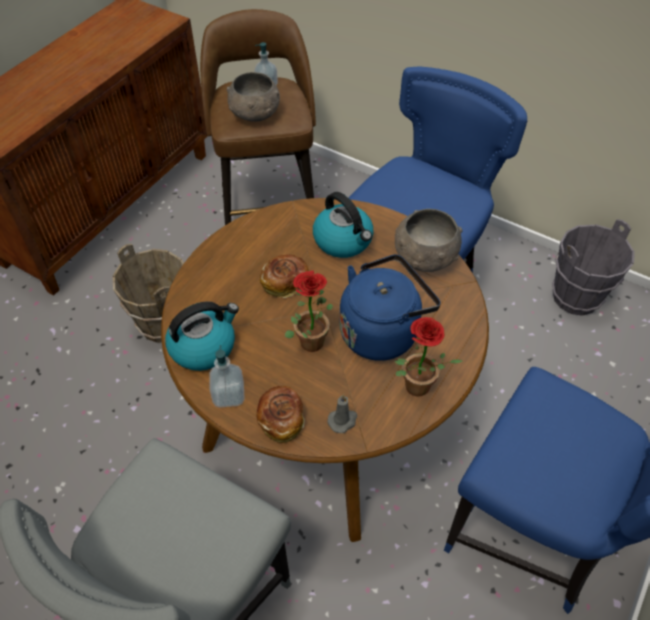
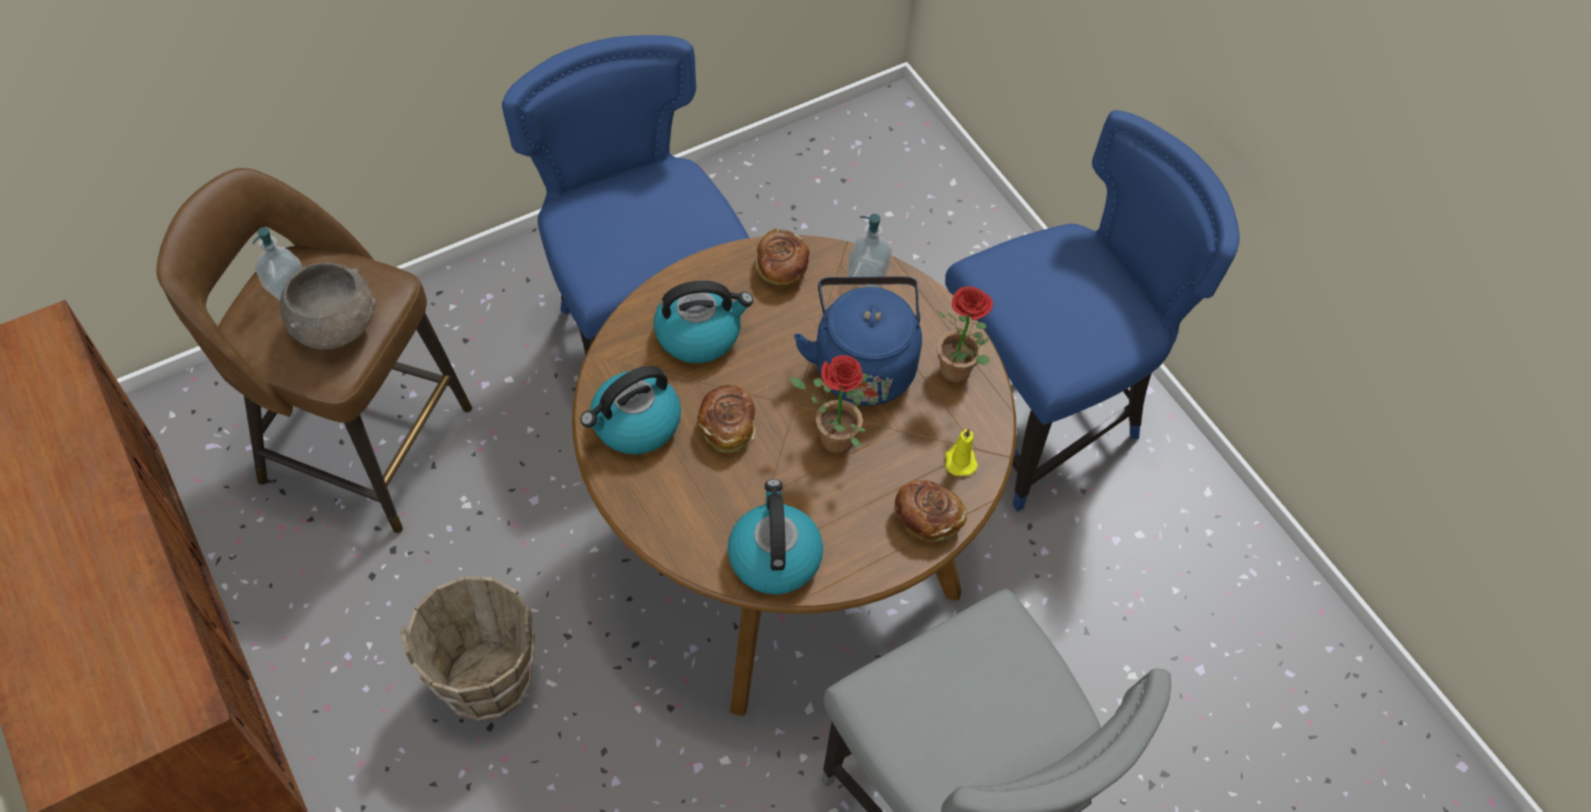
camera: 65 degrees left, 5 degrees up
(228, 395) = (862, 558): soap dispenser -> soap dispenser (867, 274)
(258, 240) = (635, 424): none -> kettle
(343, 420) = (959, 460): grey candle -> yellow candle
(424, 258) = (781, 269): grey bowl -> bread
(576, 297) = (779, 187): grey bucket -> none

